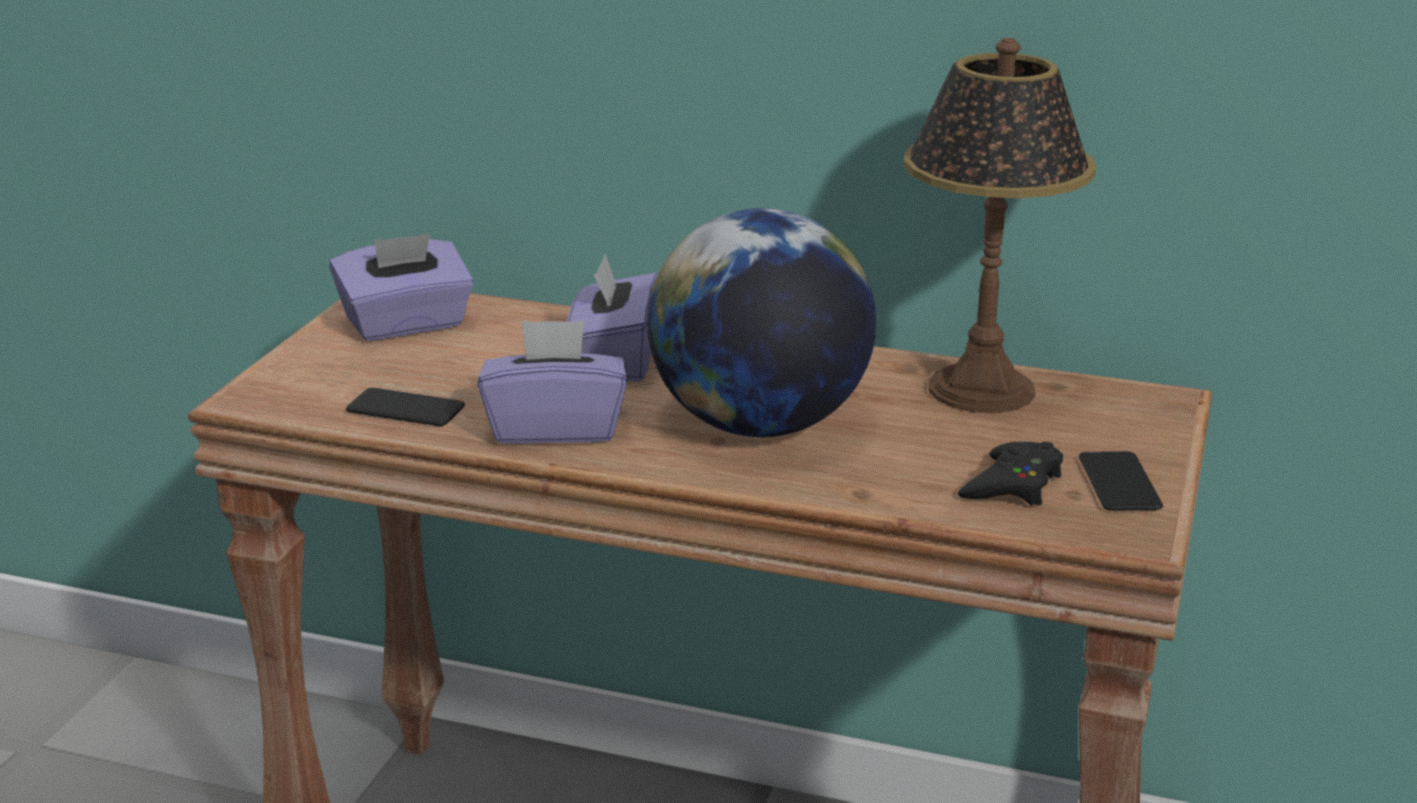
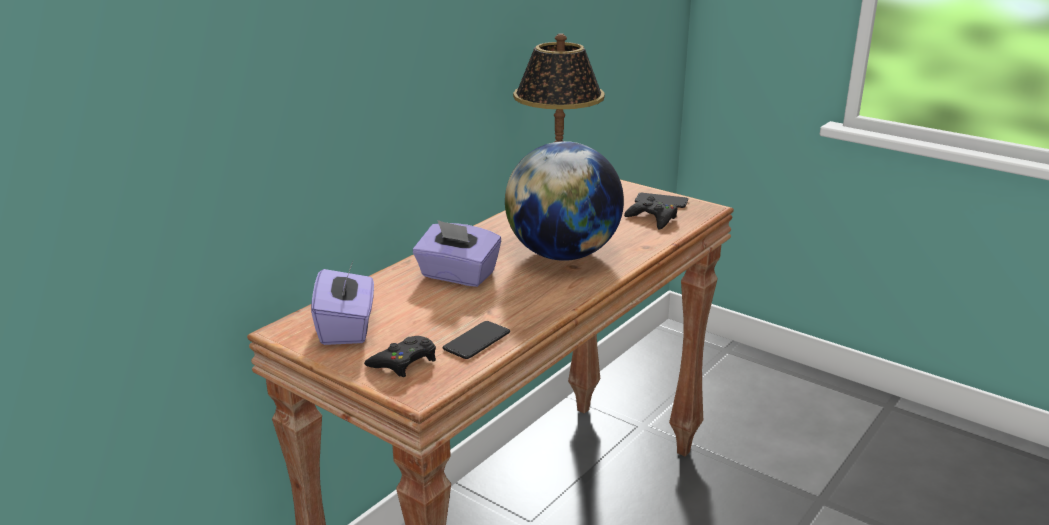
camera: 70 degrees left, 0 degrees up
(325, 375) = (404, 362): none -> black game controller
(555, 428) = (532, 302): purple tissue box -> none

